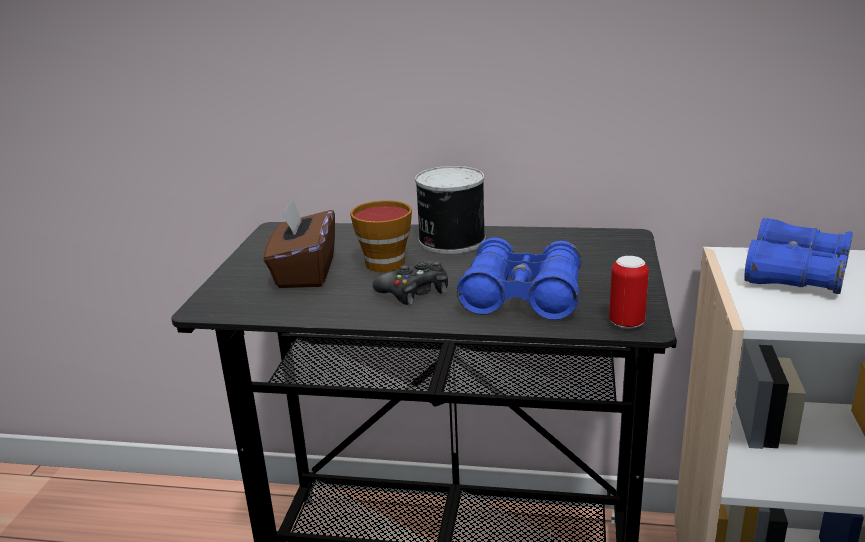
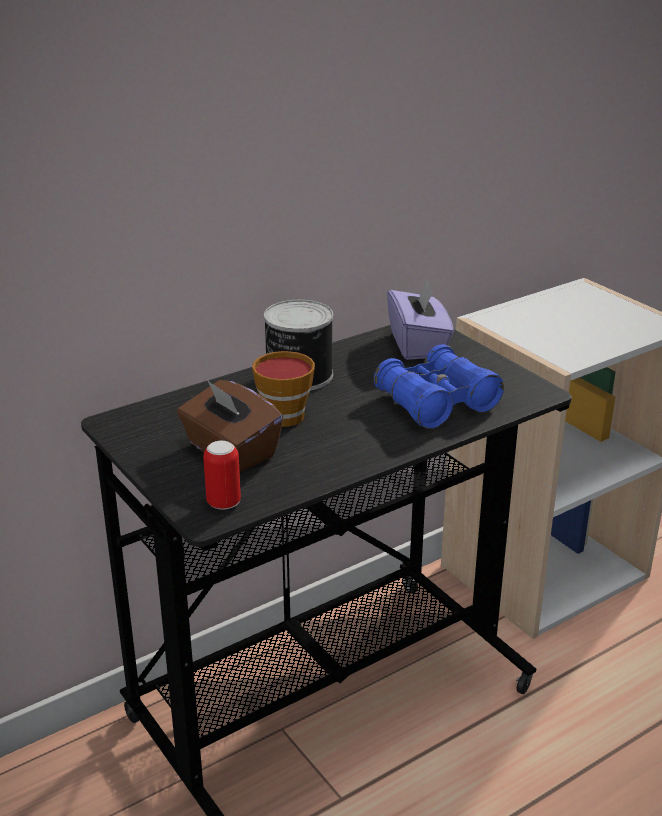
camera: 45 degrees left, 5 degrees up
(414, 291) = (353, 430): black game controller -> none
(594, 249) = (418, 345): none -> purple tissue box
(626, 323) = (530, 394): can -> can (223, 503)
(794, 274) = (542, 321): blue binoculars -> none

